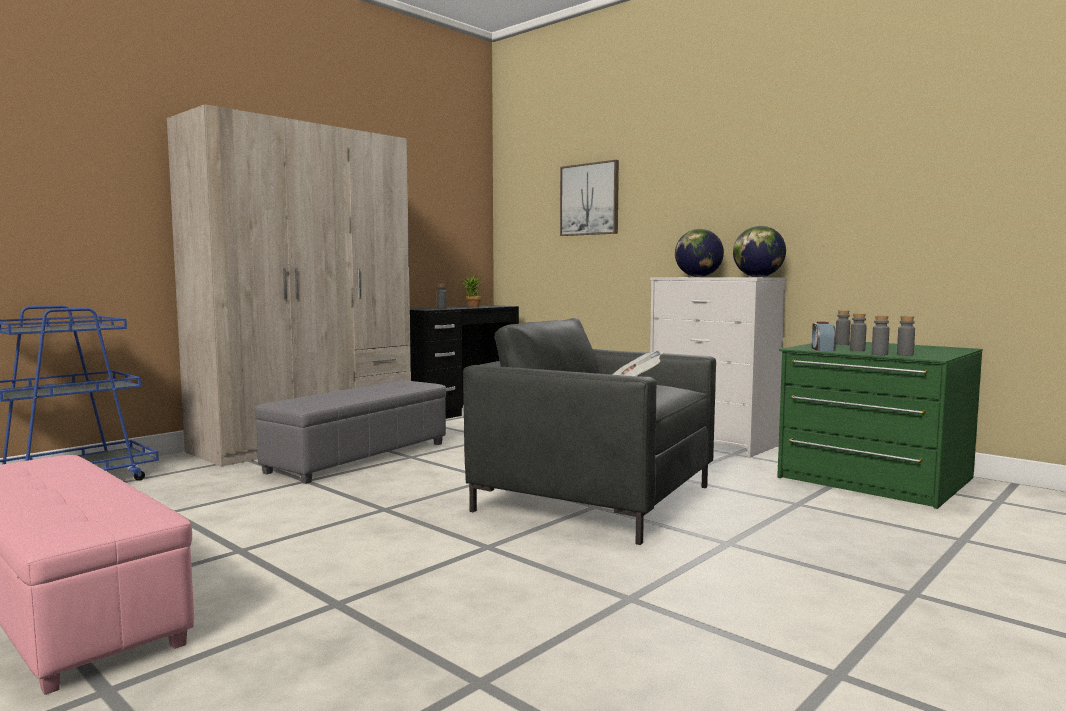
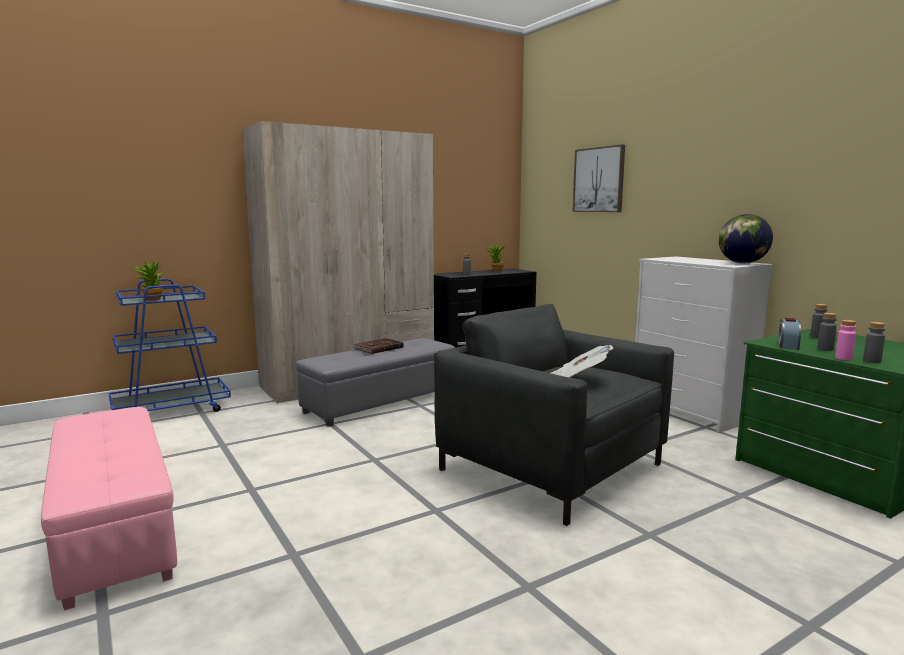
camera: 15 degrees right, 5 degrees up
(47, 329) = (151, 299): none -> potted plant
(353, 390) = (378, 348): none -> brown book
(698, 277) = (687, 258): globe -> none
(879, 354) = (843, 358): grey bottle -> pink bottle

